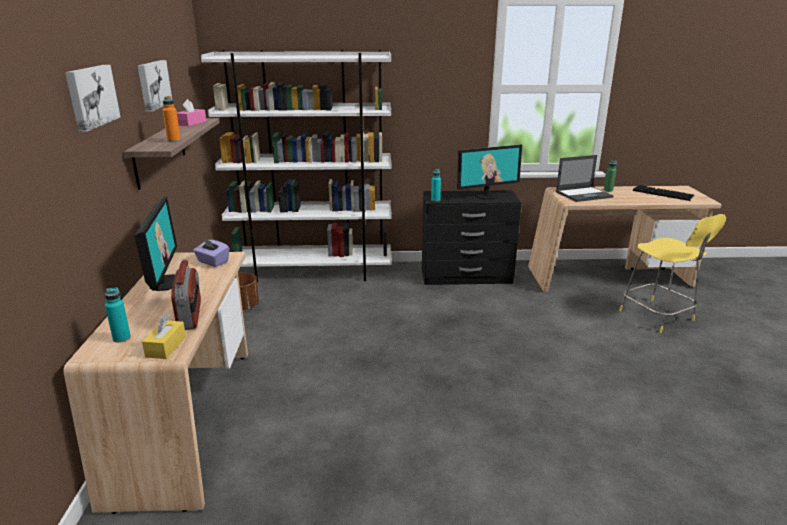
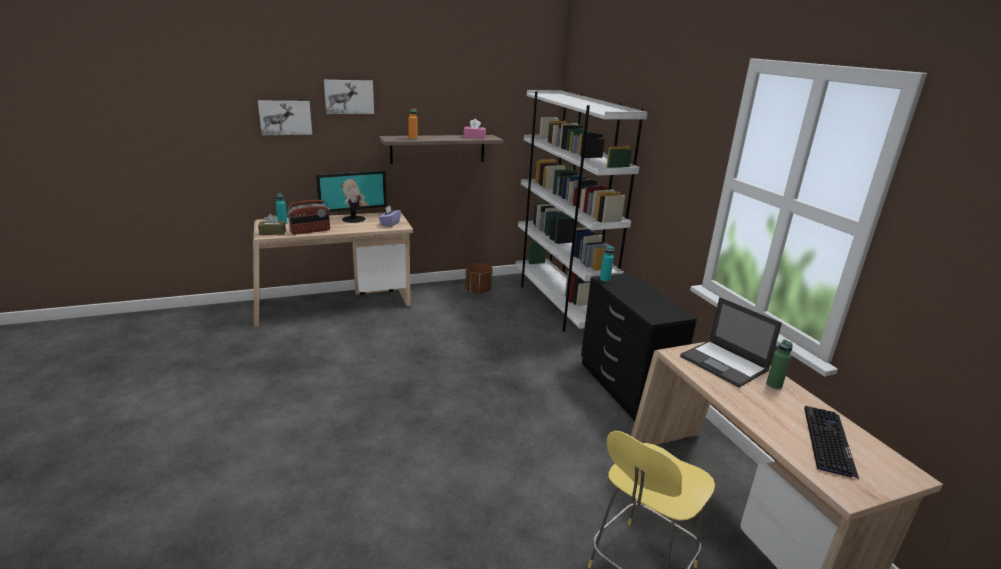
camera: 70 degrees right, 0 degrees up
(153, 85) = (445, 102): picture -> picture (285, 117)
(166, 347) = (272, 232): yellow tissue box -> brown tissue box
(486, 196) = (652, 304): monitor -> none

